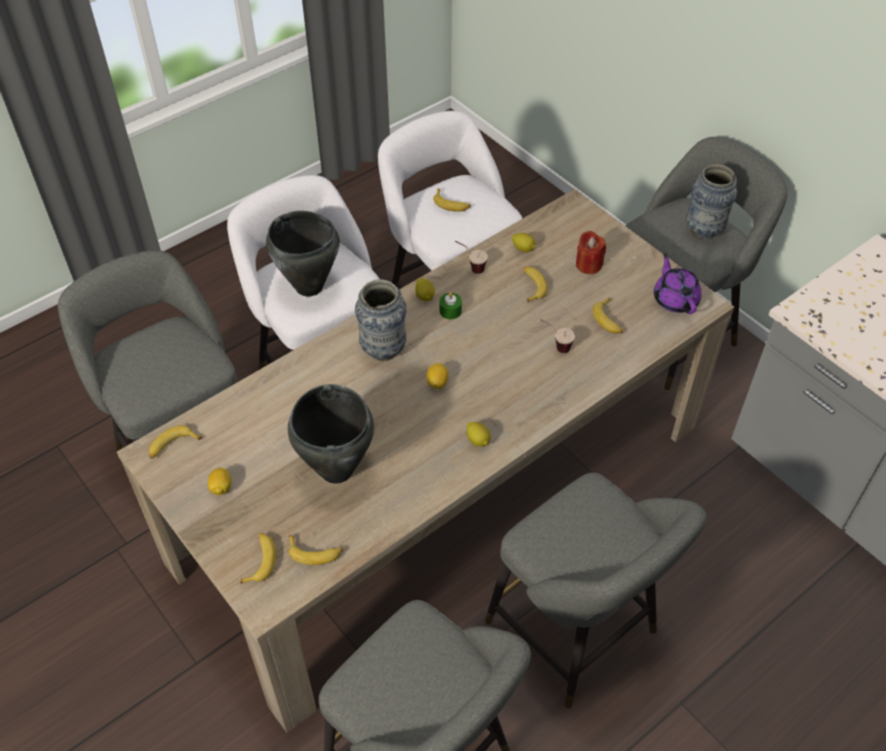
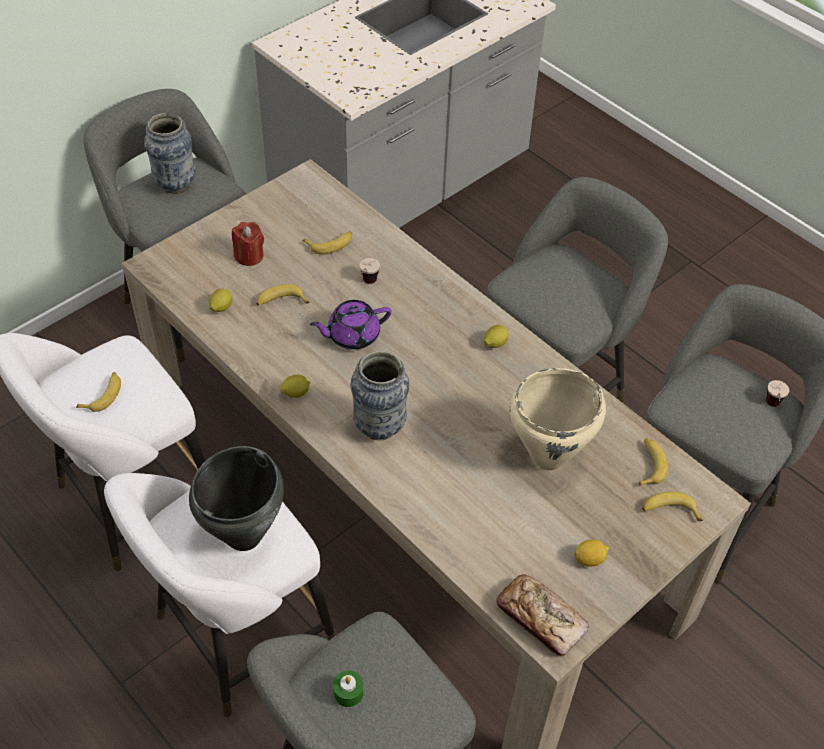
camera: 95 degrees left, 0 degrees up
(172, 446) = (541, 619): banana -> bread
(336, 470) = (549, 457): black cooking pot -> beige cooking pot
(437, 382) = (423, 377): lemon -> none
(450, 311) = (318, 369): green candle -> green candle (348, 692)
(470, 267) = (249, 353): cup -> cup (772, 408)
(675, 299) = (301, 196): purple teapot -> purple teapot (352, 335)

